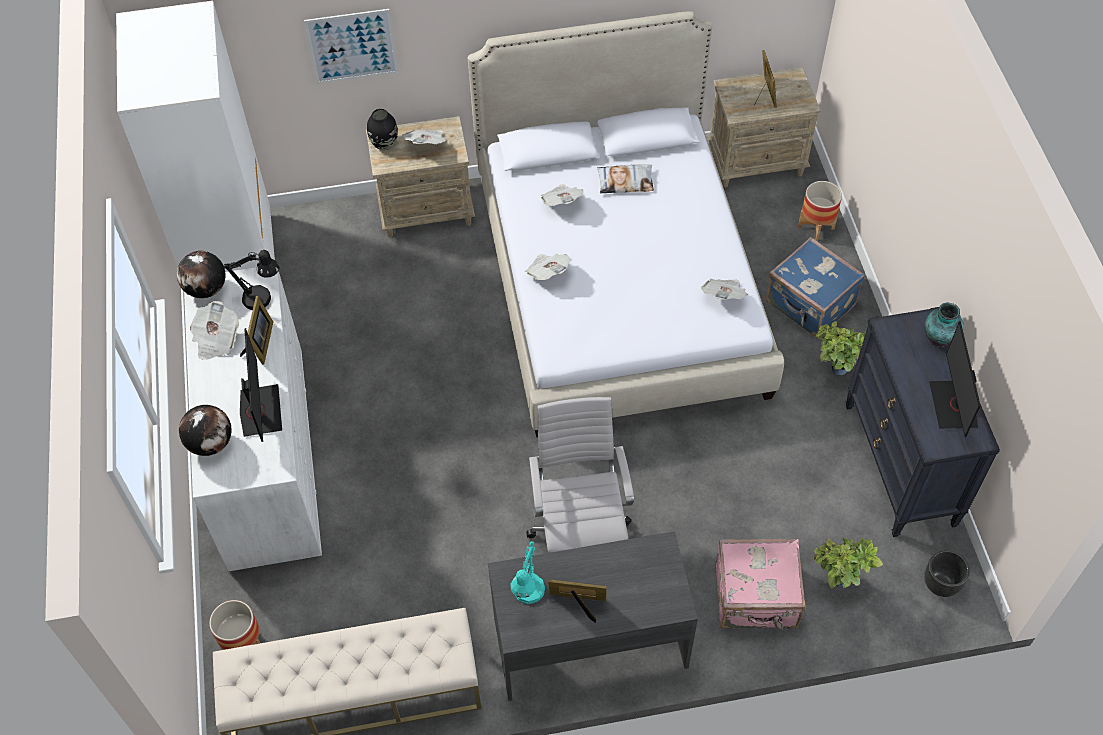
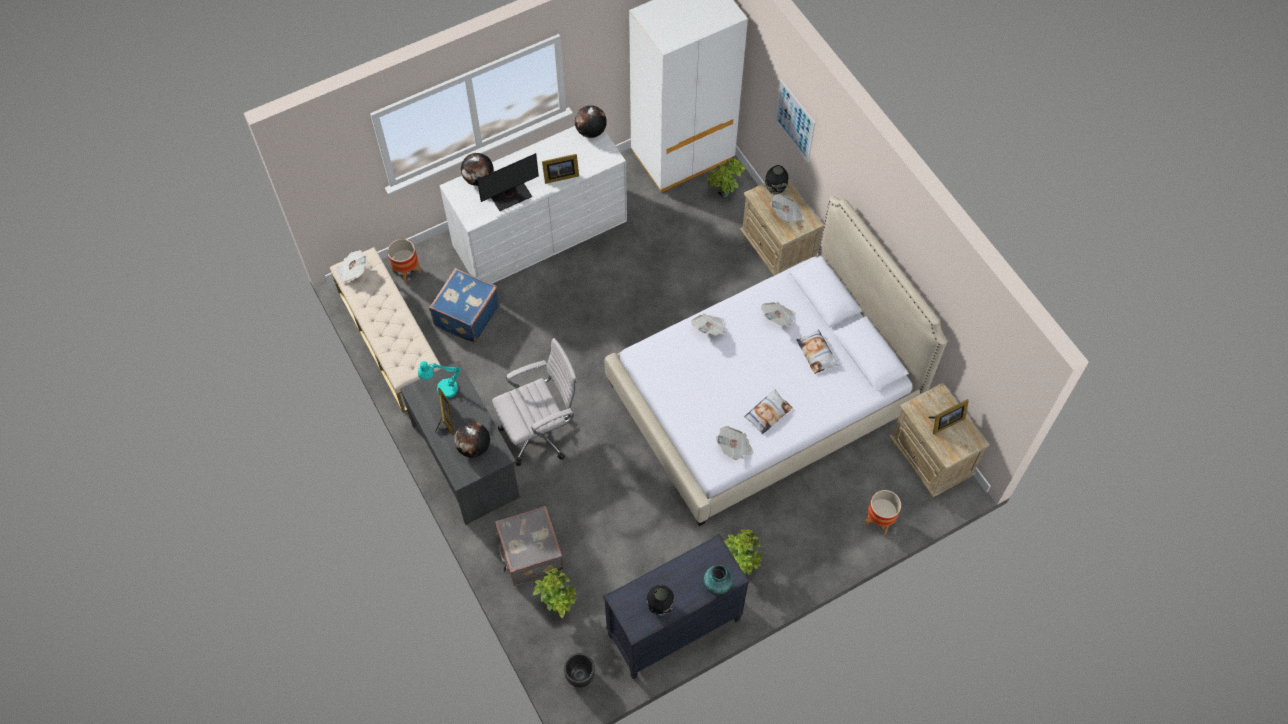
camera: 70 degrees right, 5 degrees up
(216, 340) = (554, 152): newspaper -> newspaper (352, 271)
(263, 299) = (594, 164): black table lamp -> none
(318, 238) = (724, 196): none -> potted plant
(636, 578) = (474, 447): none -> globe
(688, 250) = (767, 413): none -> pillow
(756, 598) = (530, 554): pink suitcase -> grey suitcase
(809, 304) = (798, 533): blue suitcase -> blue suitcase (465, 316)
(954, 405) = (660, 607): monitor -> black vase

